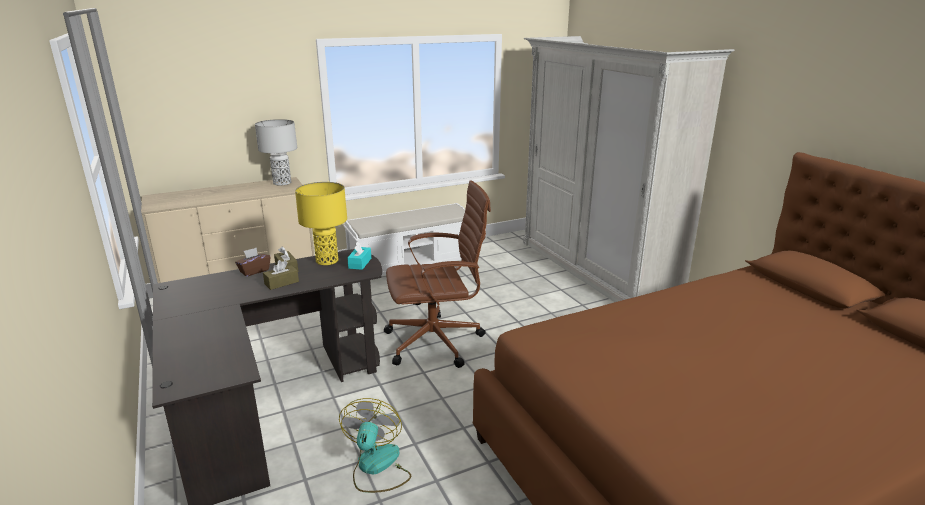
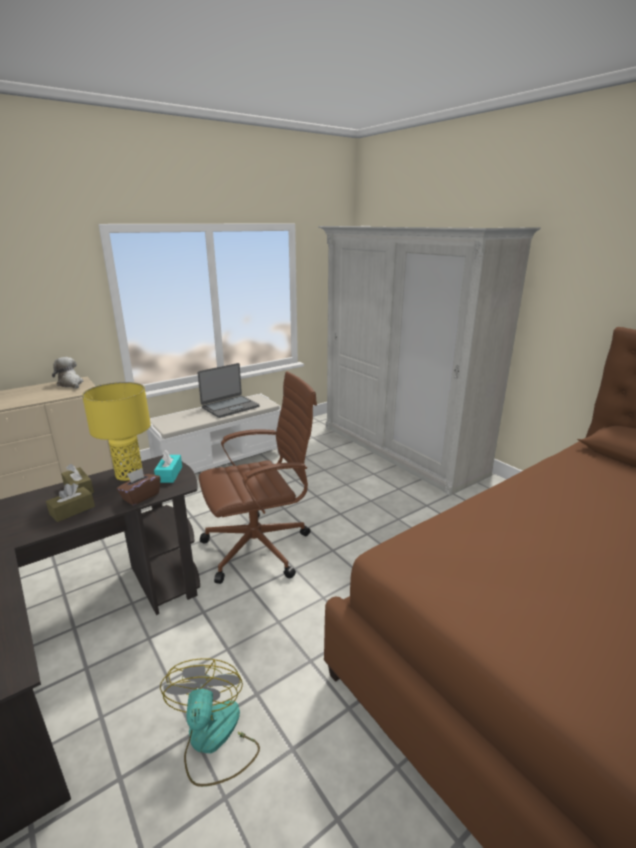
camera: 10 degrees left, 0 degrees up
(254, 271) = (36, 496): brown tissue box -> brown tissue box (141, 496)
(282, 183) = (70, 384): white table lamp -> plush toy
(424, 214) = (230, 407): none -> laptop

